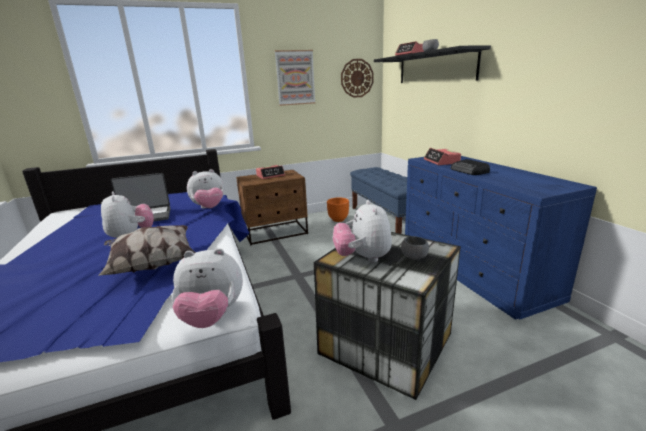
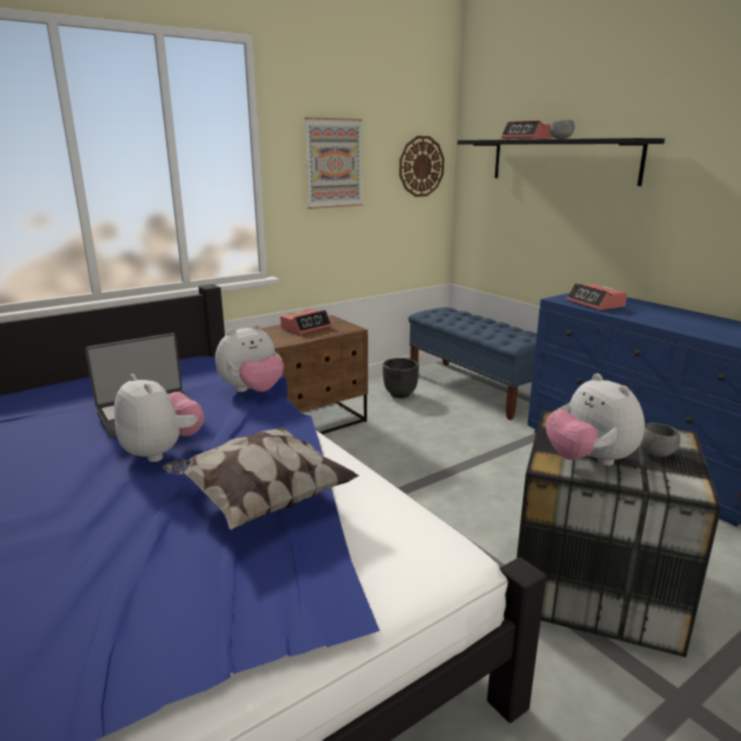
camera: 15 degrees left, 0 degrees up
(212, 317) = (443, 575): plush toy -> none
(338, 220) = (400, 394): orange planter -> black planter
(469, 171) = (652, 319): radio -> none

